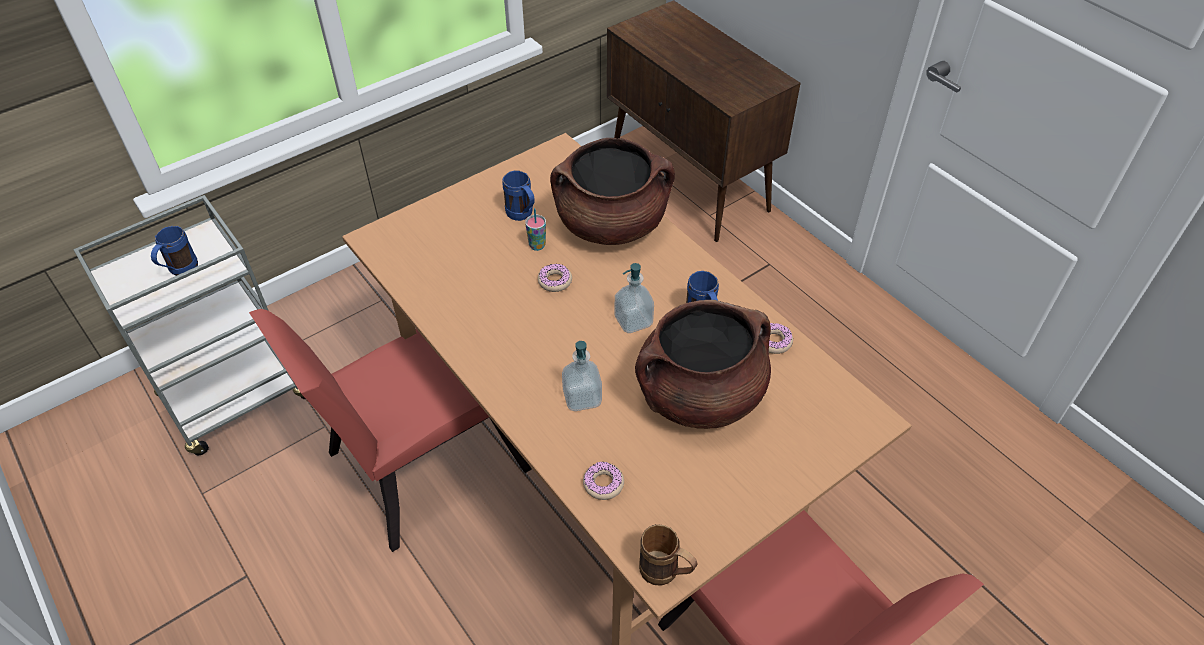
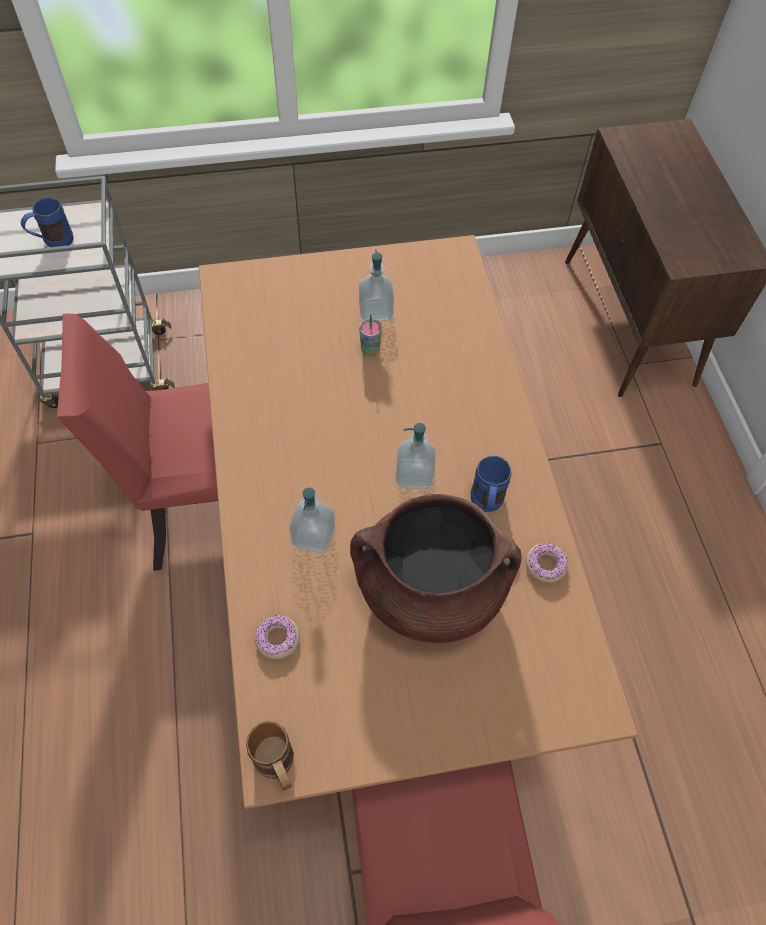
camera: 25 degrees right, 10 degrees up
(522, 216) = (375, 311): blue mug -> soap dispenser
(555, 281) = (364, 397): donut -> none
(611, 224) = (458, 357): brown cooking pot -> none

